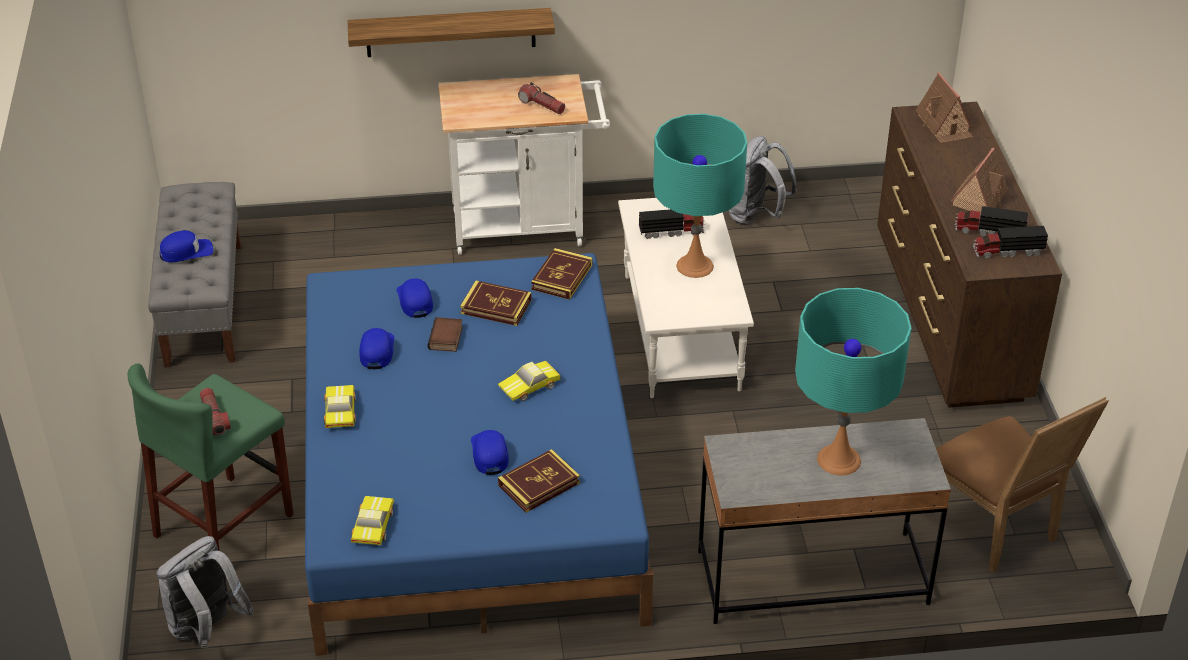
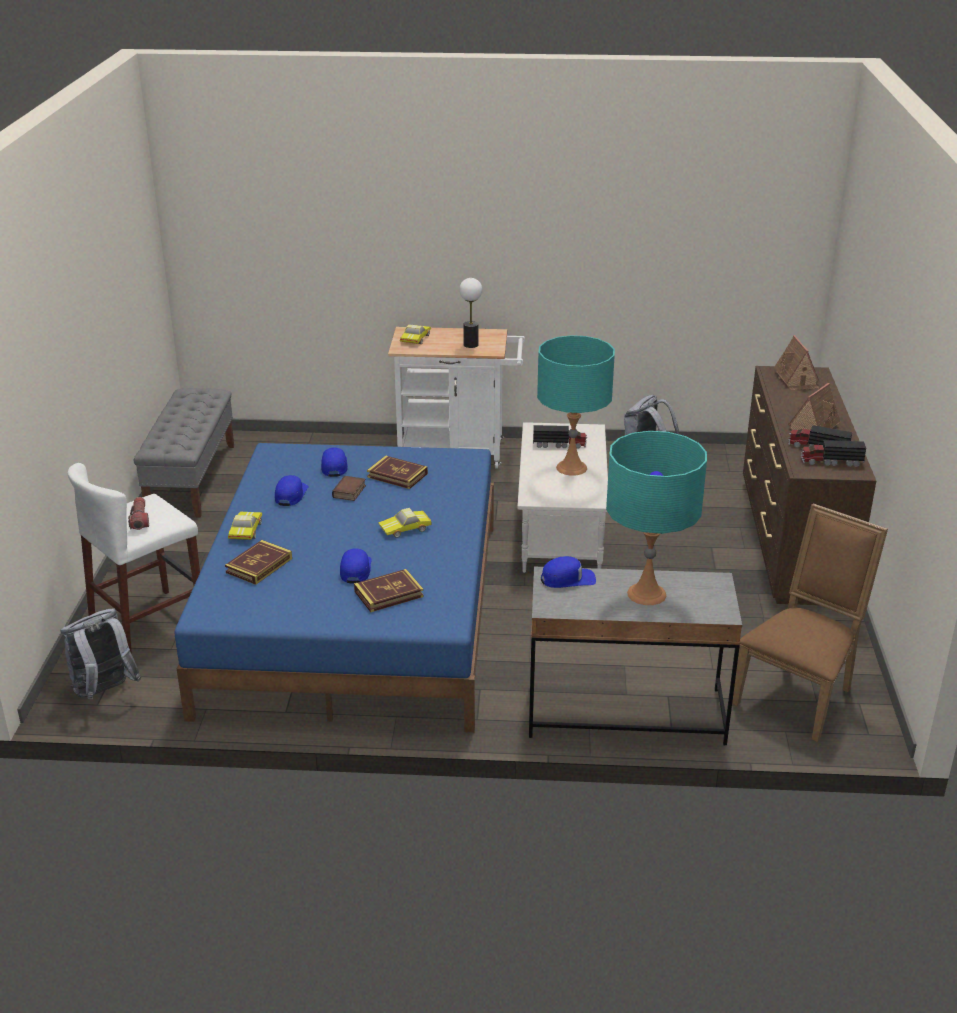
camera: 10 degrees right, 10 degrees down
(186, 251) = (176, 427): blue cap -> blue cap (568, 579)
(224, 525) = (148, 622): green stool -> white stool
(371, 526) = (239, 608): toy car -> toy car (414, 338)
(450, 32) = (407, 285): shelf -> none
(542, 105) = (471, 345): flashlight -> table lamp
(562, 277) = (457, 462): book -> book (259, 565)
(994, 528) = (799, 695): brown chair -> brown chair turned 120 degrees counterclockwise

